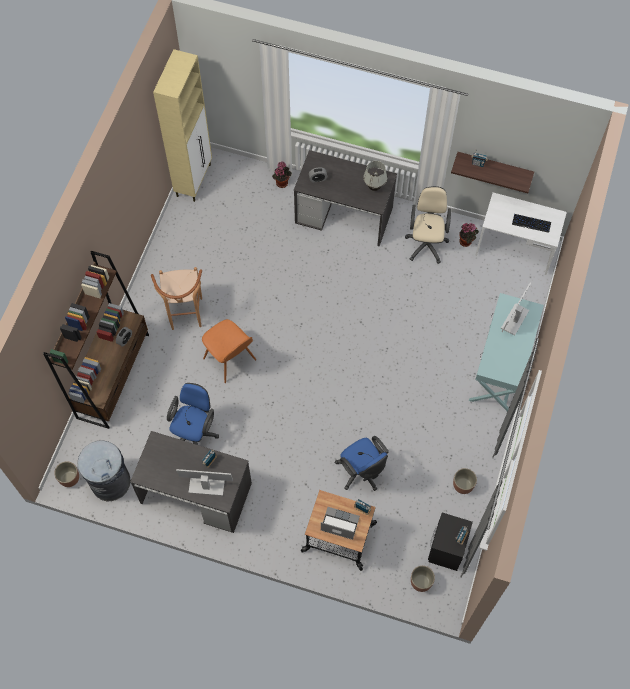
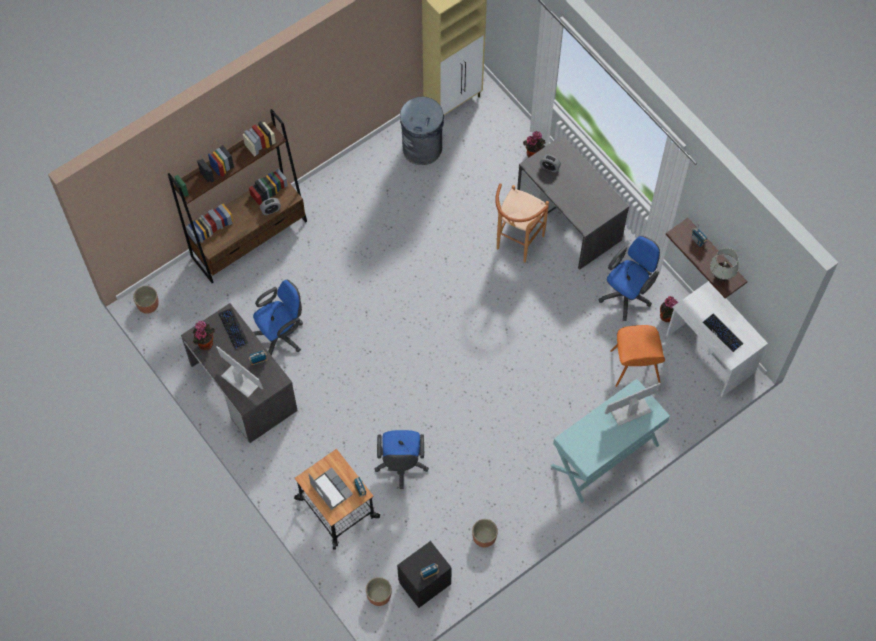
camera: 35 degrees right, 0 degrees up
(110, 481) = (180, 330): grey trash can -> grey trash can (422, 148)
(154, 474) = (205, 342): none -> potted plant
(169, 449) = (233, 328): none -> keyboard
(186, 317) = (350, 226): brown stool -> brown stool (516, 245)
(230, 360) = (361, 290): orange chair -> orange chair (635, 368)
(374, 187) = (596, 207): white table lamp -> white table lamp (721, 276)
(426, 243) = (627, 294): beige office chair -> blue office chair

